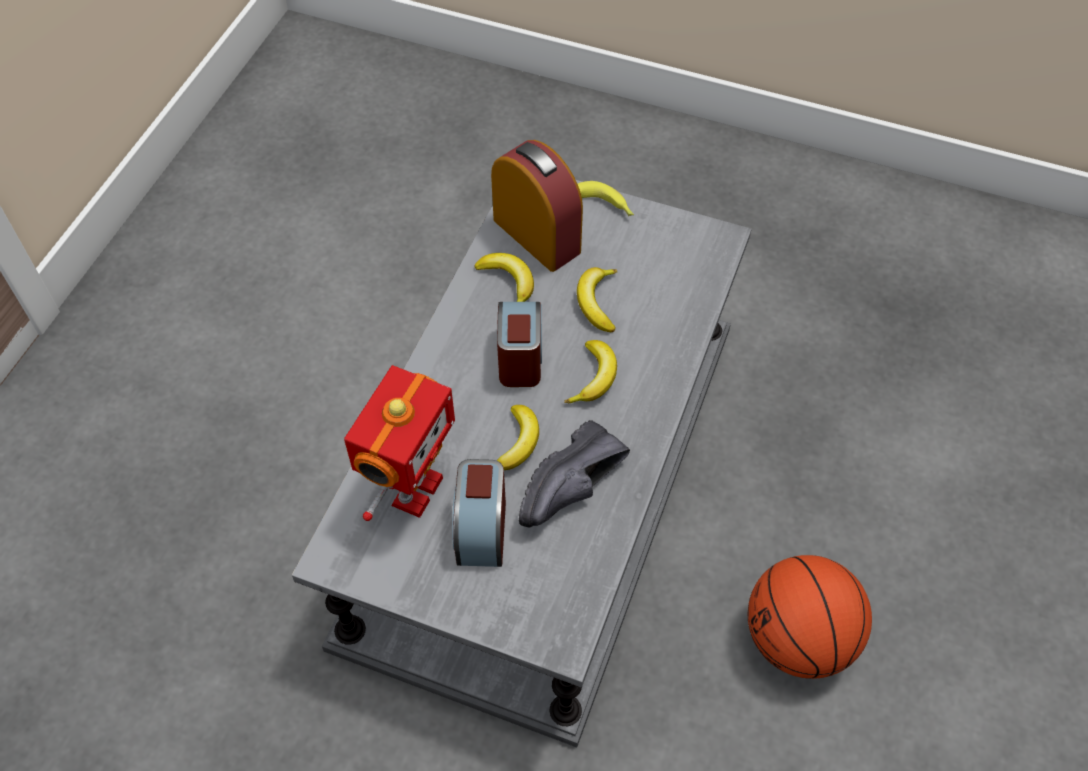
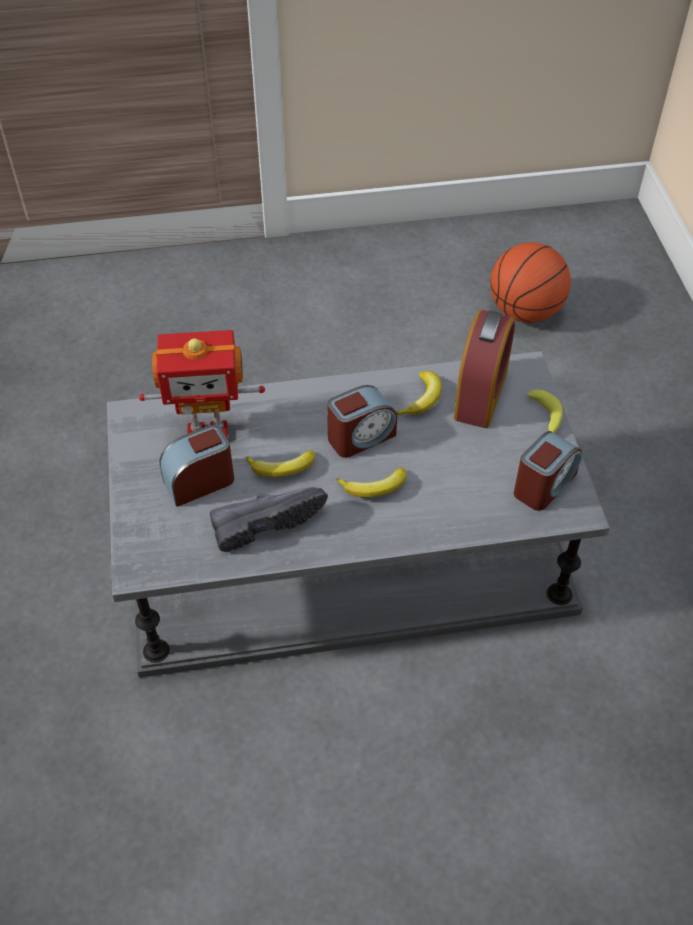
camera: 60 degrees right, 5 degrees down
(575, 491) = (266, 521): black shoe -> black shoe turned 150 degrees clockwise
(597, 302) = (446, 459): banana -> none
(676, 247) = (544, 485): none -> alarm clock
(798, 638) = (315, 796): basketball -> basketball (525, 312)

